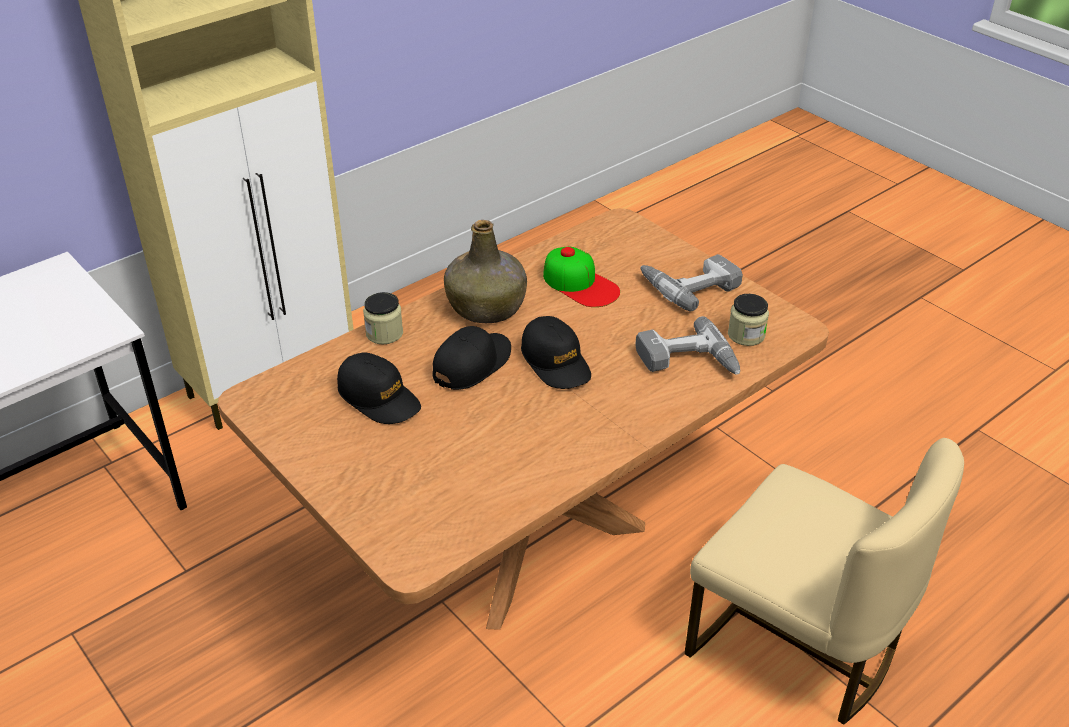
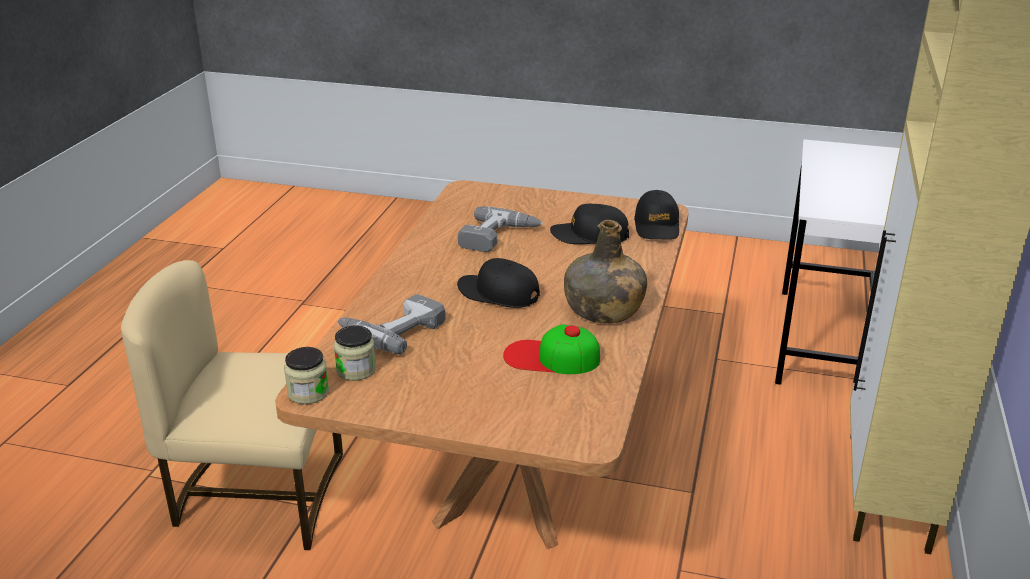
camera: 145 degrees right, 10 degrees down
(384, 333) = (648, 266): jar -> jar (308, 393)
(472, 364) = (558, 271): black cap -> black cap (657, 226)
(689, 285) = (448, 396): power drill -> power drill (499, 237)

